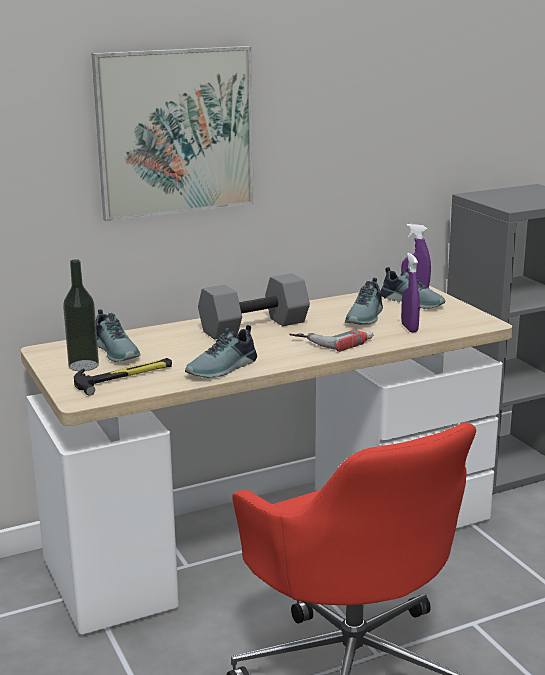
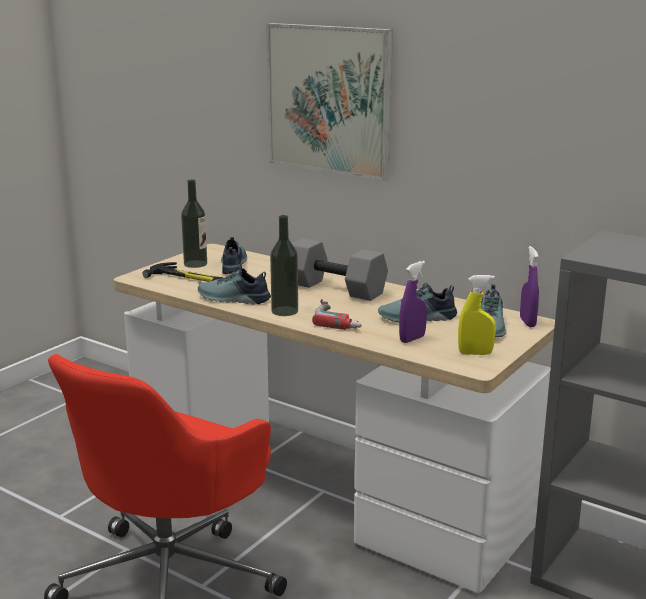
camera: 60 degrees right, 0 degrees up
(117, 351) = (232, 265): shoe -> shoe turned 150 degrees clockwise
(286, 355) = (284, 311): none -> bottle
(460, 317) = (475, 353): none -> yellow spray bottle

